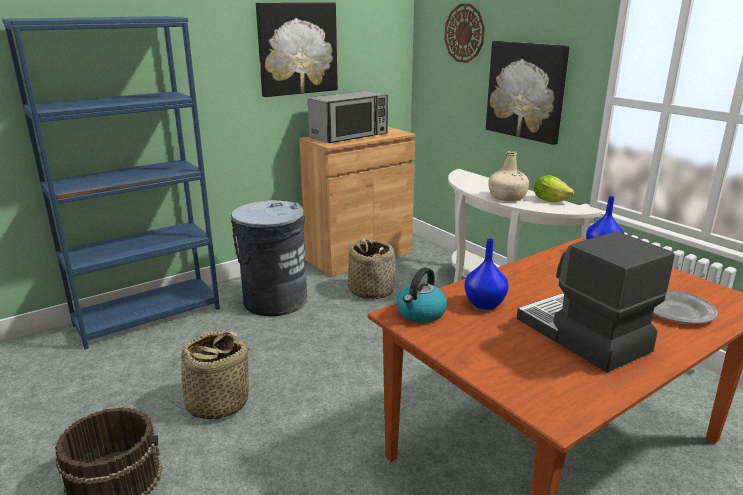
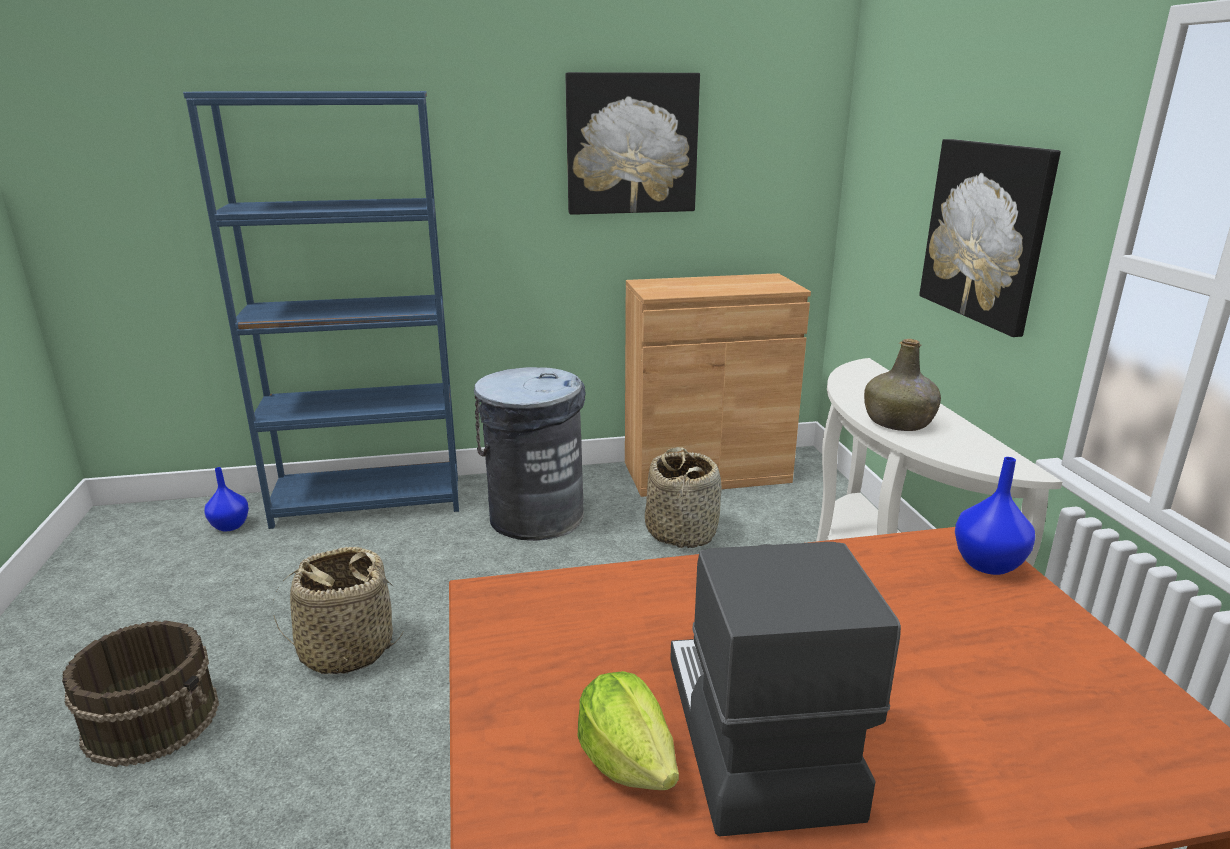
camera: 25 degrees right, 0 degrees up
(349, 136) = (700, 284): microwave -> none
(420, 313) = (524, 603): kettle -> none
(464, 33) = (911, 125): wall clock -> none
(484, 303) = (647, 614): blue vase -> blue vase (231, 526)
(507, 197) = (899, 422): beige bottle -> green bottle
(550, 200) = (977, 440): lettuce -> lettuce (627, 760)
(676, 311) = (1024, 740): grey plate -> none

